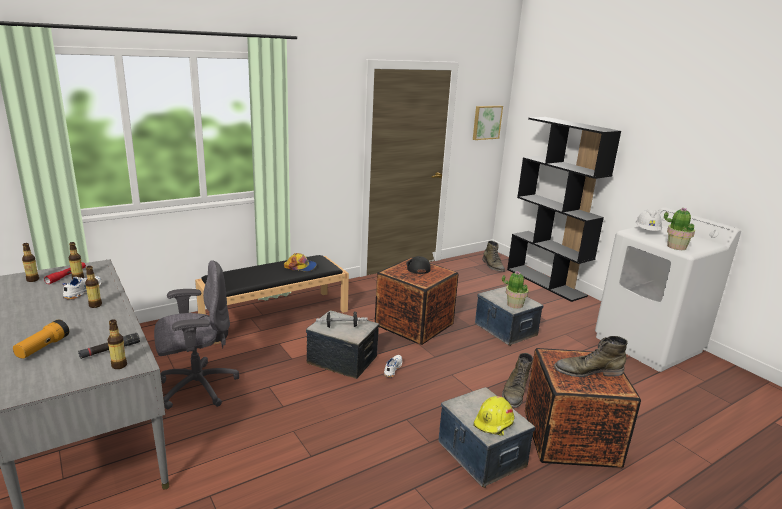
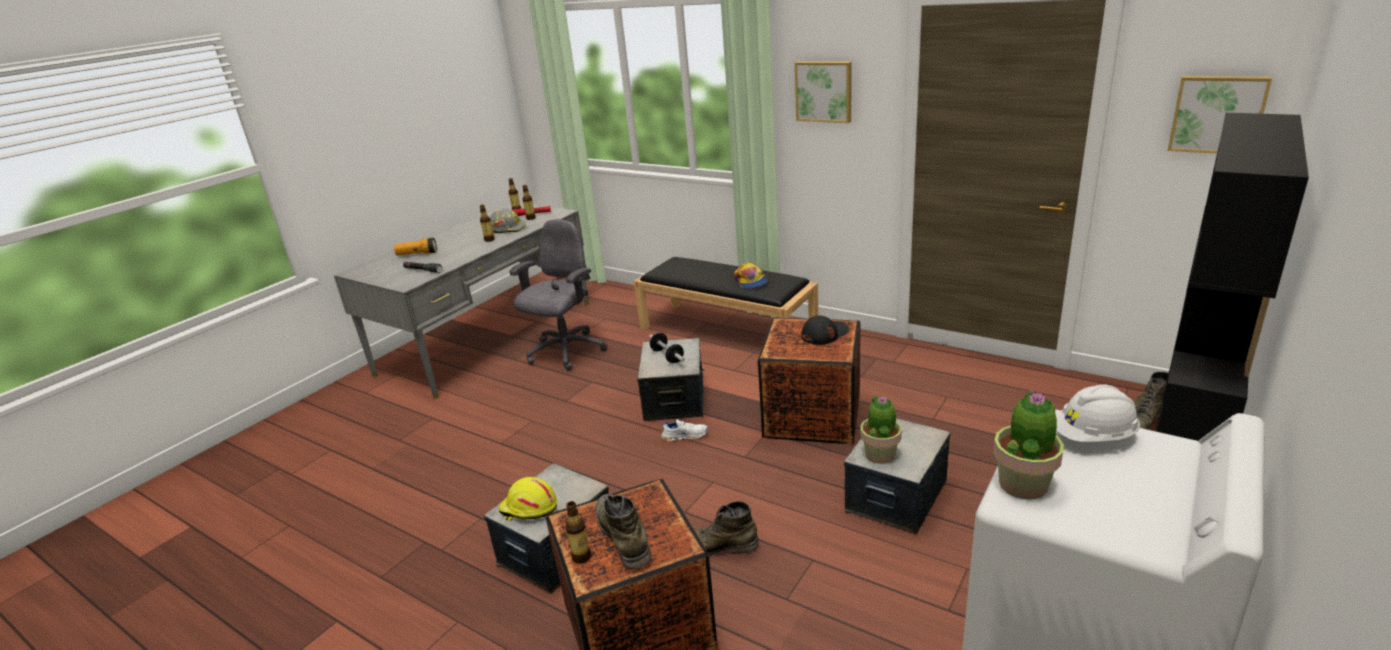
camera: 70 degrees right, 5 degrees up
(82, 292) = (508, 228): white shoe -> grey hard hat
(119, 365) = (402, 281): bottle -> bottle (581, 557)
(196, 387) = (566, 352): grey office chair -> grey office chair turned 105 degrees counterclockwise
(316, 123) = (824, 91): none -> picture

